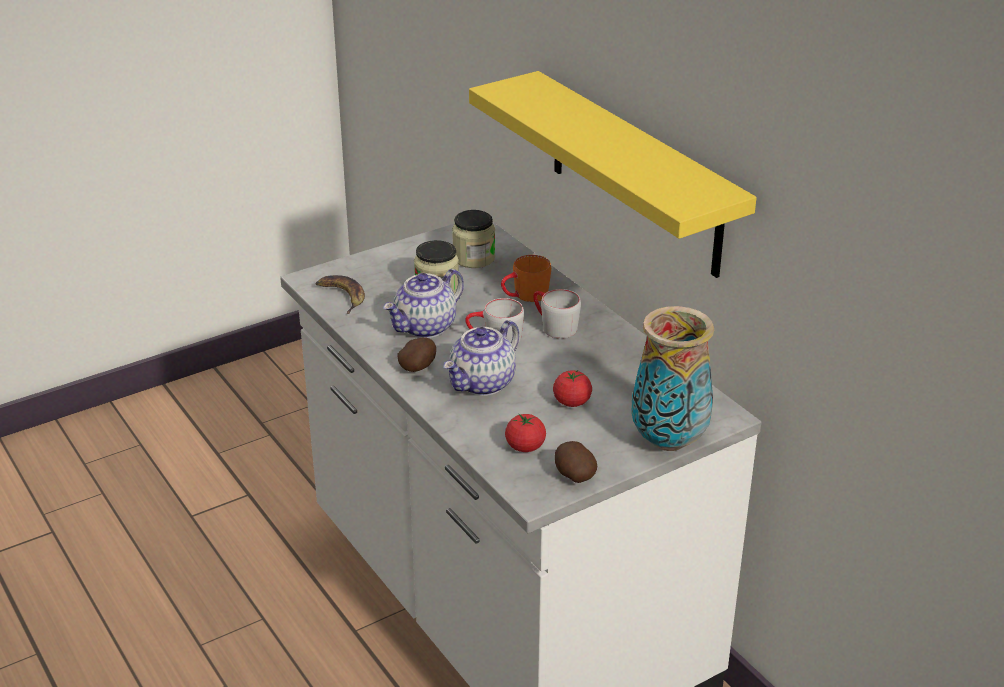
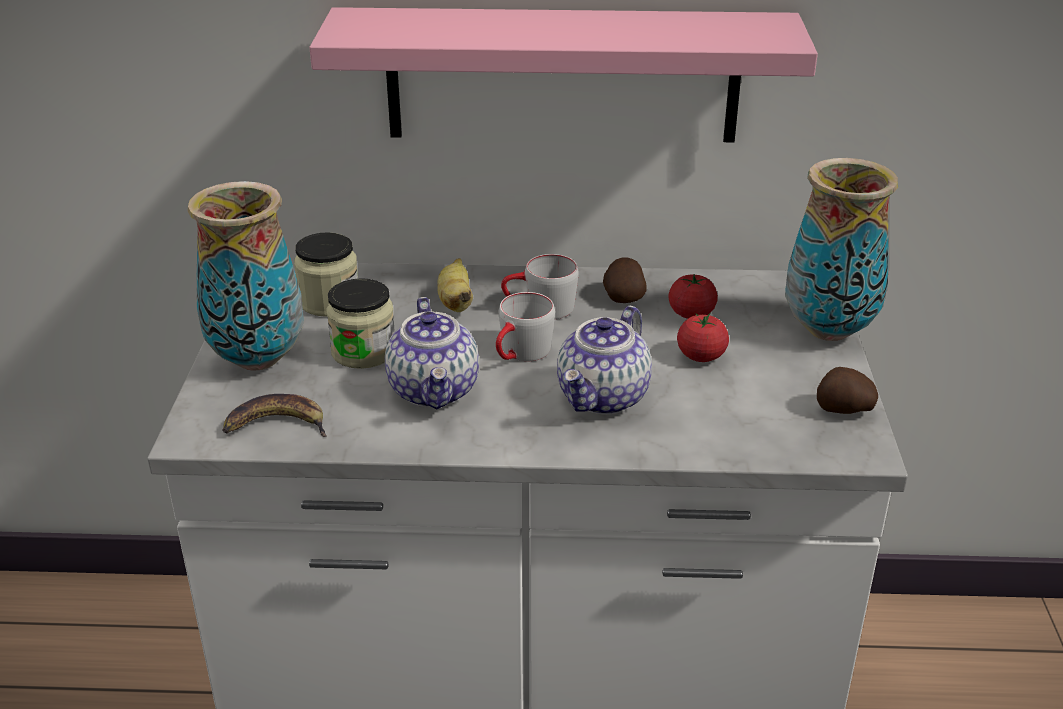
camera: 55 degrees left, 0 degrees up
(392, 264) = (256, 359): none -> vase
(418, 367) = (516, 429): potato -> potato (623, 297)
(483, 384) = (604, 398): teapot -> teapot turned 45 degrees clockwise
(524, 296) = (456, 302): orange mug -> banana
(525, 446) = (760, 419): tomato -> tomato (691, 314)
(635, 174) = (562, 75): yellow shelf -> pink shelf

